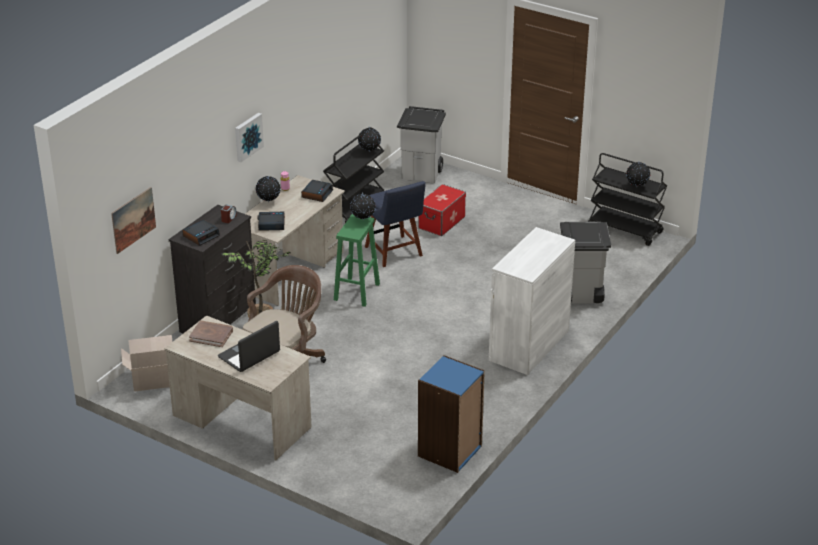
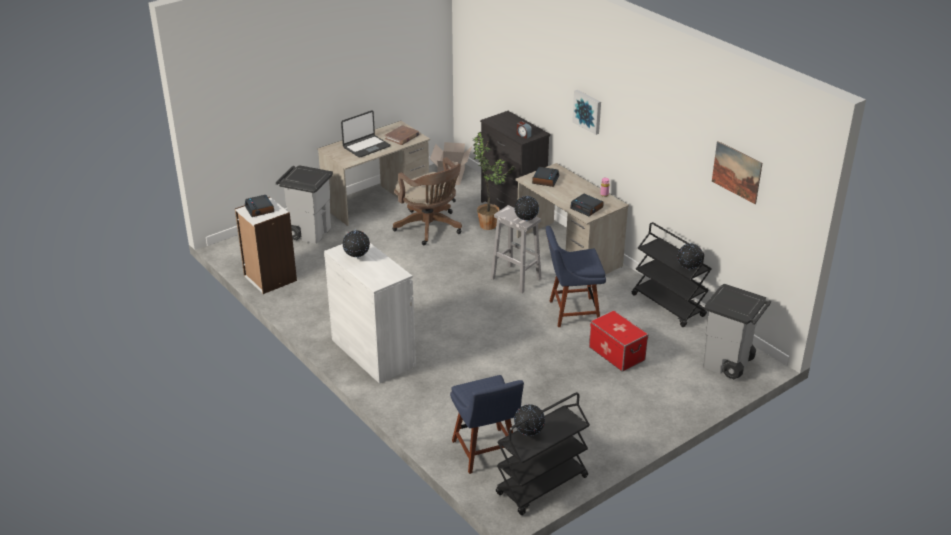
camera: 110 degrees right, 0 degrees up
(133, 220) = (487, 64): picture -> picture (736, 172)
(201, 236) = (504, 122): alarm clock -> alarm clock (260, 209)
(249, 355) = (366, 147): laptop -> laptop turned 75 degrees clockwise
(269, 202) = (584, 184): globe -> globe (357, 258)
(356, 292) = (515, 278): green stool -> white stool
(450, 451) = (269, 278): blue bookcase -> white bookcase
(580, 295) = (432, 409): grey trash can -> grey trash can (309, 232)
(610, 259) = (486, 453): none -> blue chair

